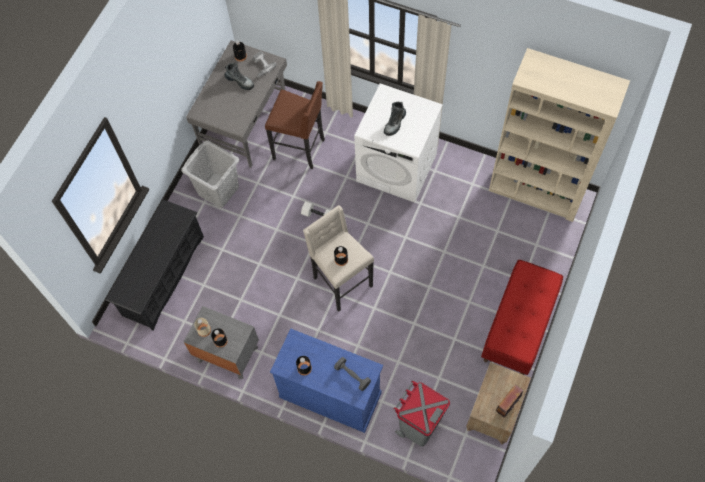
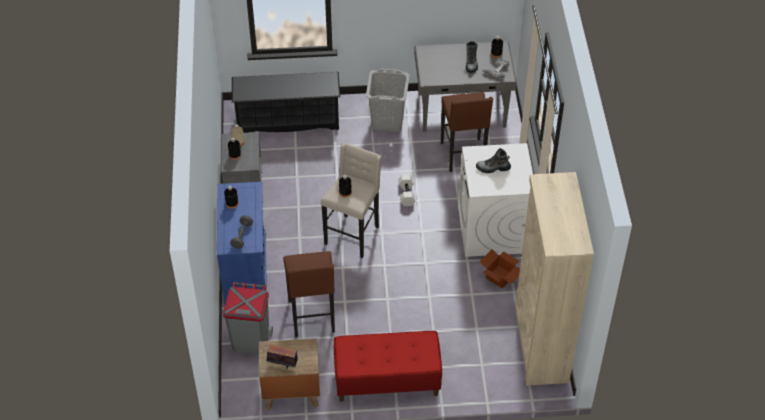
camera: 60 degrees right, 15 degrees down
(419, 359) = (312, 317): none -> brown stool
(452, 186) = (500, 277): none -> cardboard box

